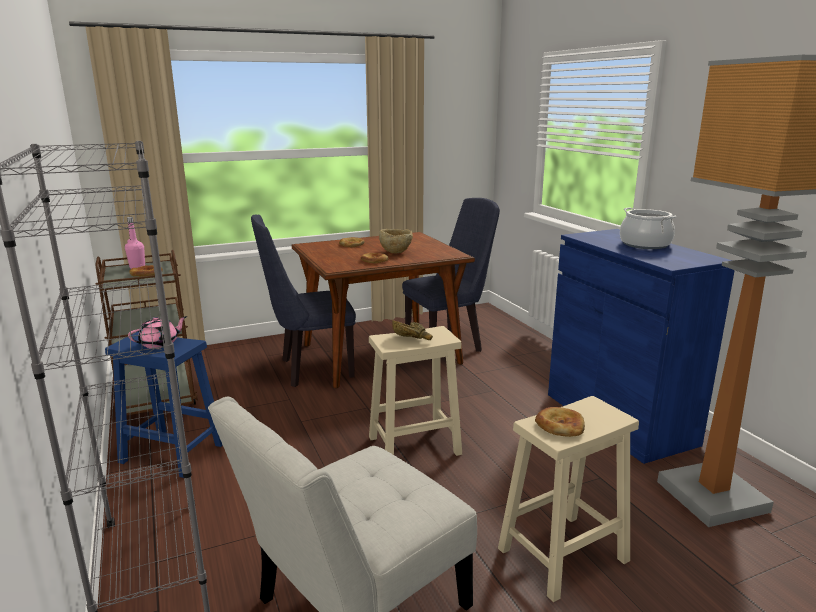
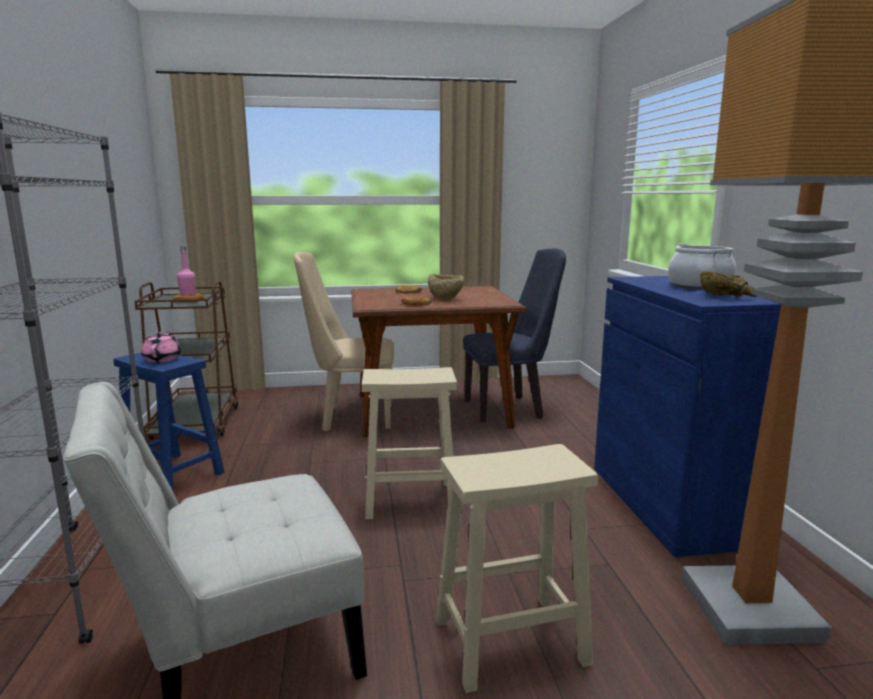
camera: 15 degrees right, 5 degrees down
(160, 344) = (162, 359): pink teapot -> pink teapot turned 75 degrees counterclockwise
(309, 369) = (350, 417): blue chair -> beige chair
(412, 338) = (407, 375): brown bowl -> brown bowl (727, 297)
(560, 425) = (491, 467): bread -> none

